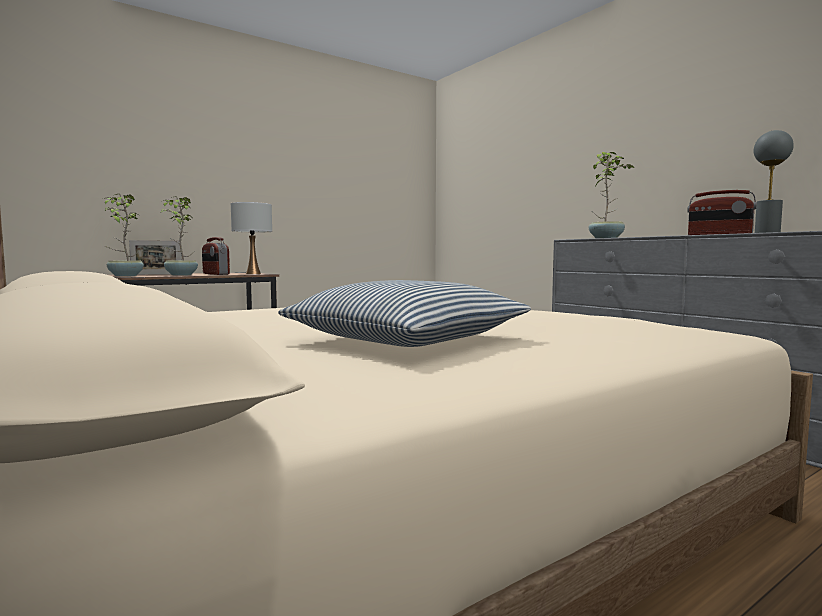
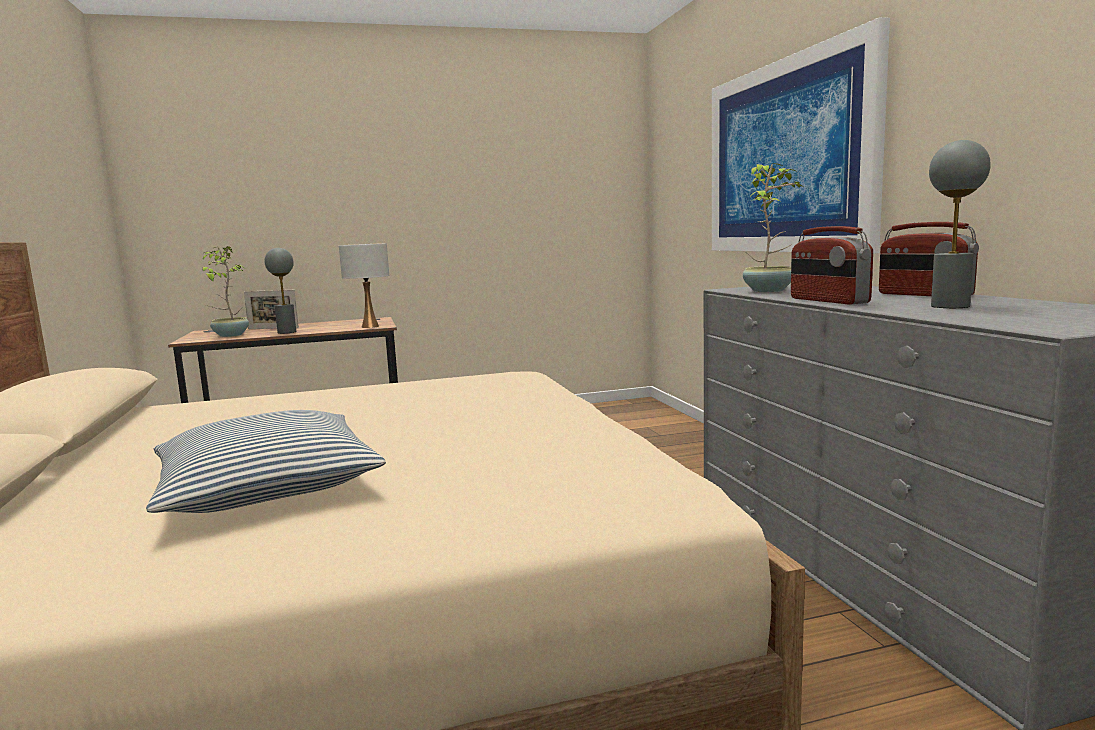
camera: 20 degrees right, 5 degrees up
(180, 275) = (287, 332): potted plant -> grey table lamp
(215, 274) = (329, 328): radio -> radio (828, 301)
(577, 161) = (787, 157): none -> picture

